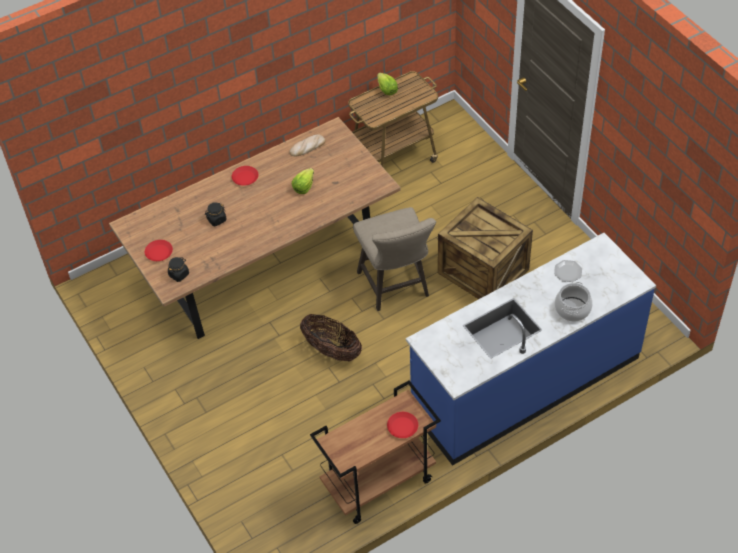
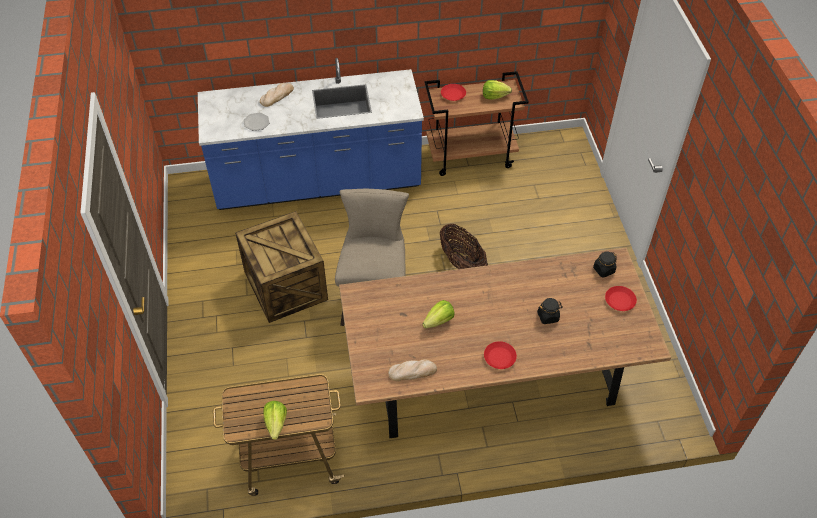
camera: 160 degrees left, 0 degrees up
(354, 442) = (494, 96): none -> lettuce
(572, 309) = (277, 96): cooking pot -> bread

